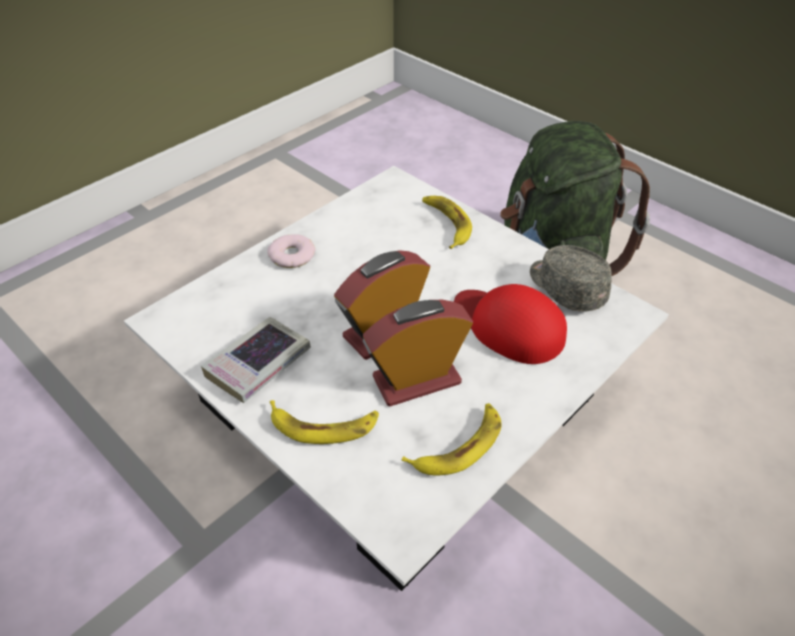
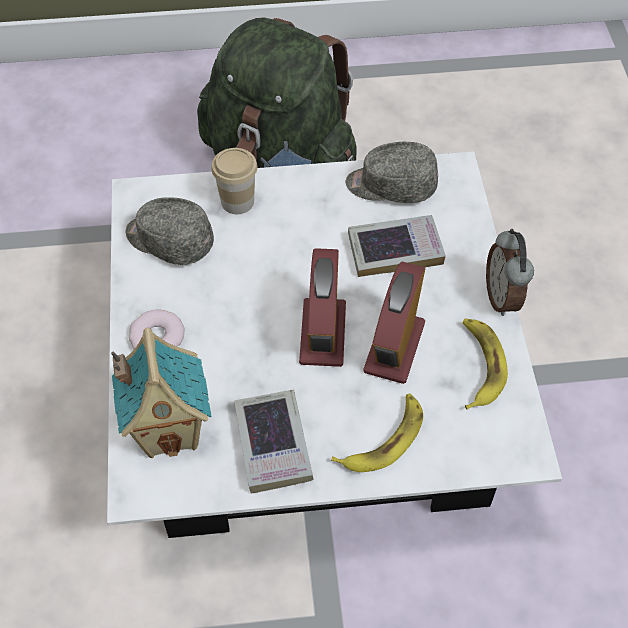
camera: 50 degrees left, 10 degrees up
(222, 306) = (170, 430): none -> toy house
(375, 215) = (169, 241): none -> grey cap
(446, 224) = (237, 201): banana -> cup
(508, 326) = (395, 250): red cap -> book
(547, 420) = (503, 297): none -> alarm clock

